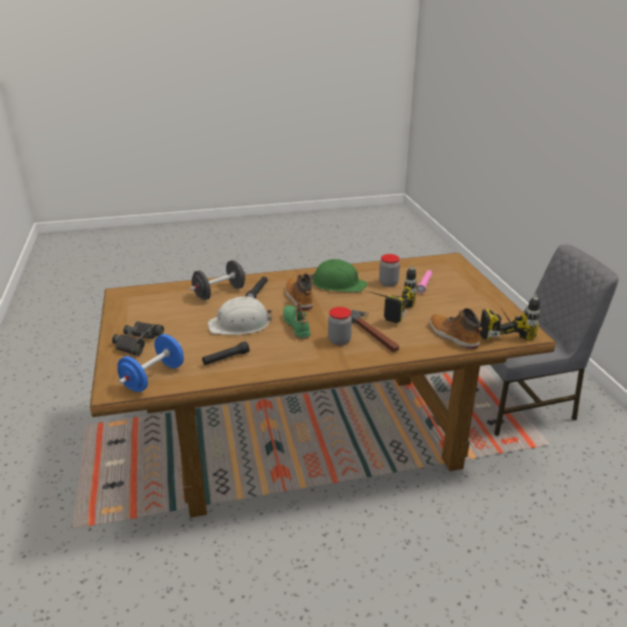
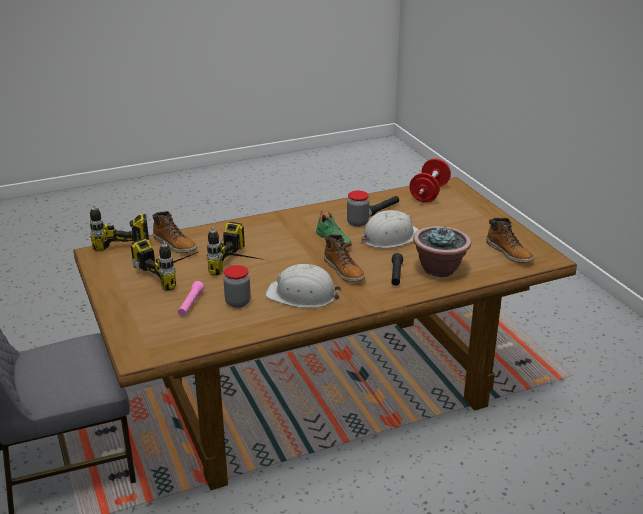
camera: 170 degrees right, 0 degrees up
(138, 342) = (471, 215): black binoculars -> none
(147, 301) = (509, 252): none -> boot
(153, 377) = (429, 193): blue dumbbell -> red dumbbell
(219, 293) = (439, 269): black dumbbell -> potted plant
(338, 284) = (302, 295): green hard hat -> white hard hat
(339, 340) = (287, 231): jar -> jar (357, 223)
(371, 334) = (256, 240): hammer -> none
(444, 309) = (174, 272): none -> power drill

